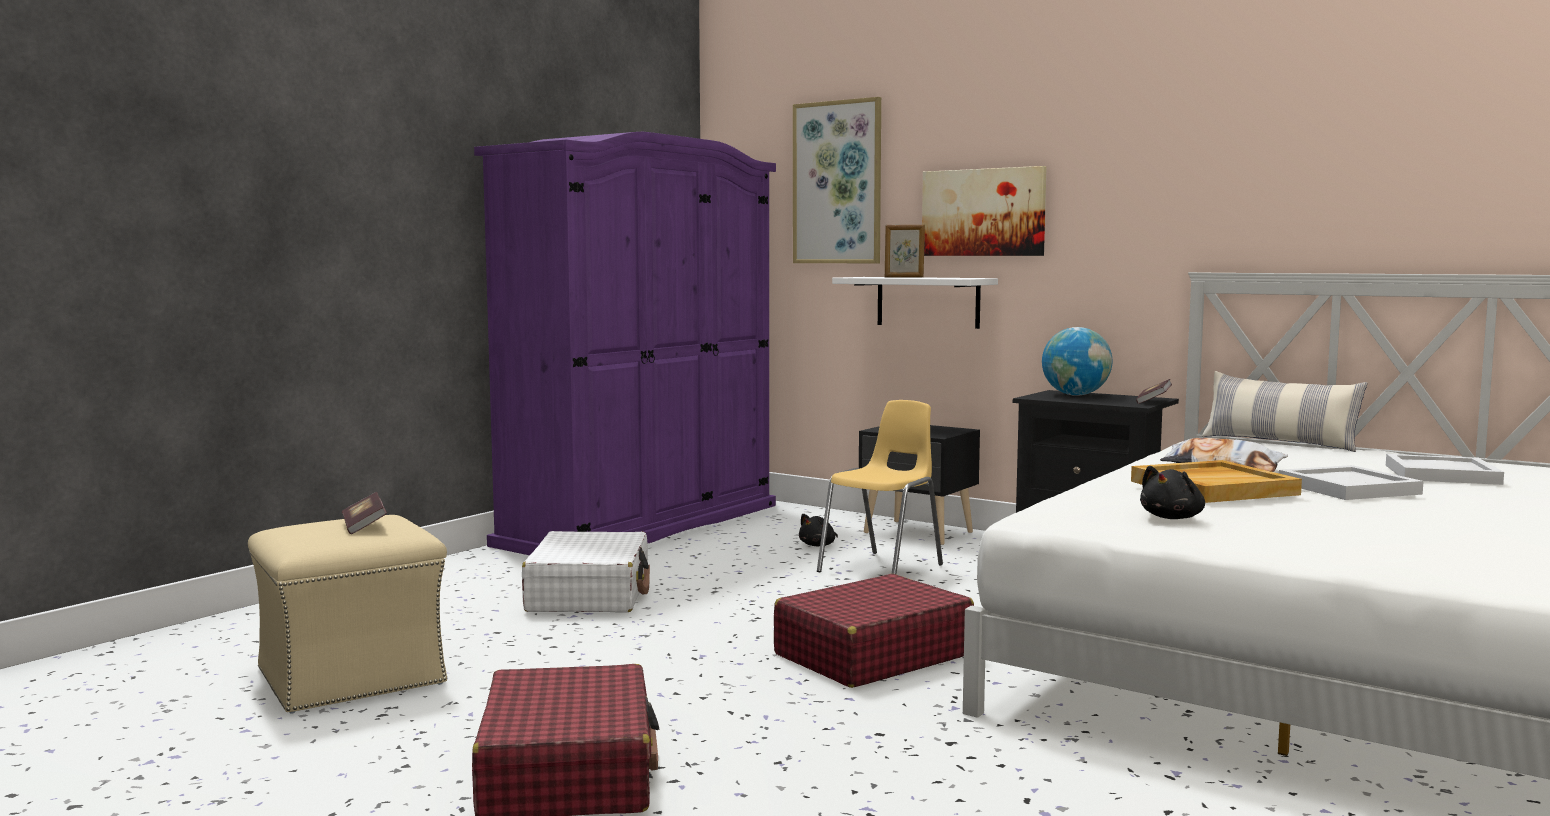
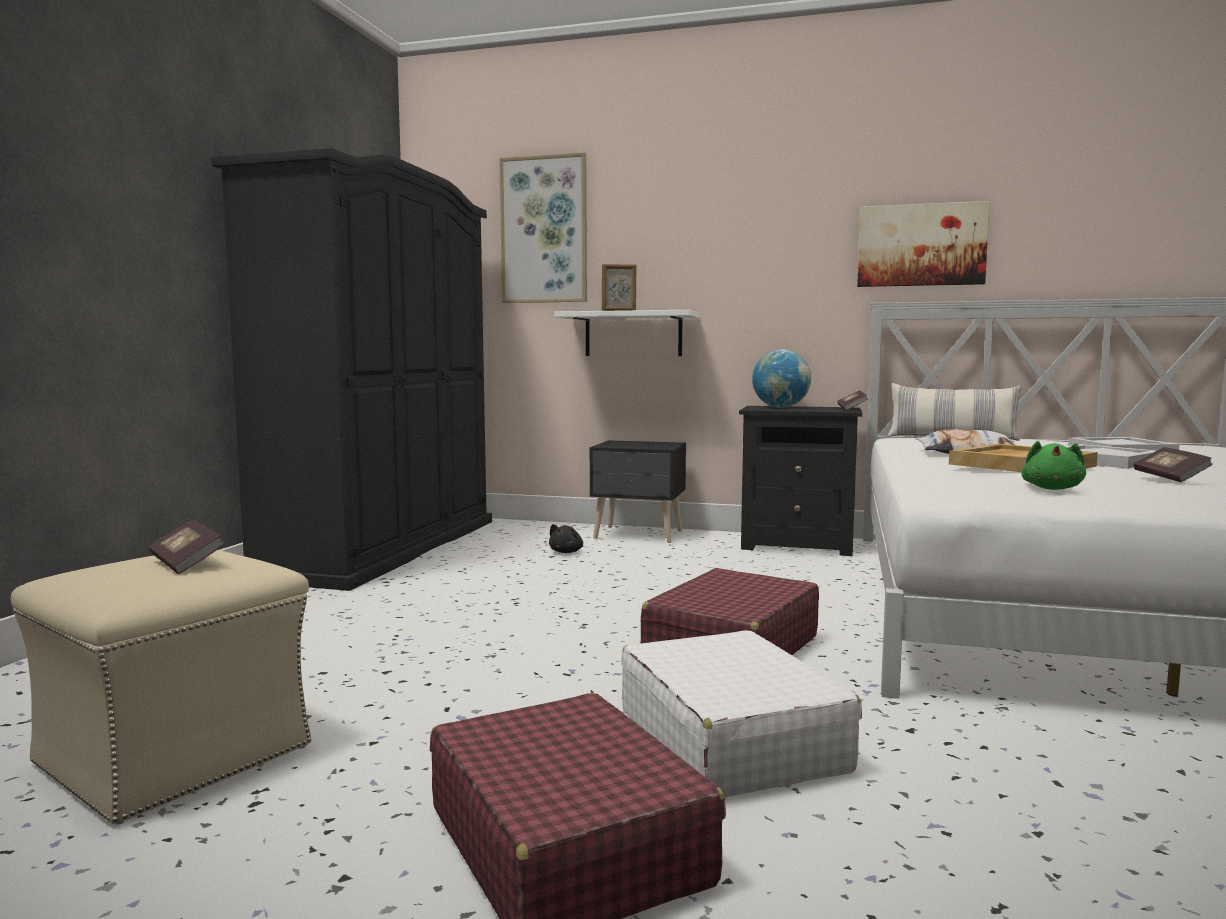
camera: 20 degrees left, 0 degrees up
(589, 594) = (391, 619): white suitcase -> white suitcase (730, 740)
(641, 524) = (382, 547): purple wardrobe -> black wardrobe
(883, 568) = (645, 567): yellow chair -> none
(983, 212) = (684, 255): picture -> picture (921, 245)
(1173, 518) = (1052, 489): black plush toy -> green plush toy
(1362, 514) = (1170, 477): none -> book

